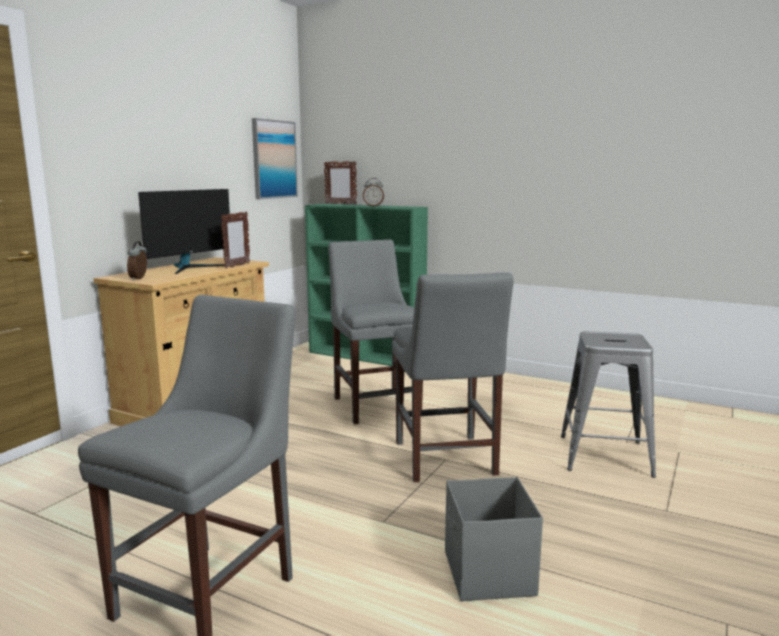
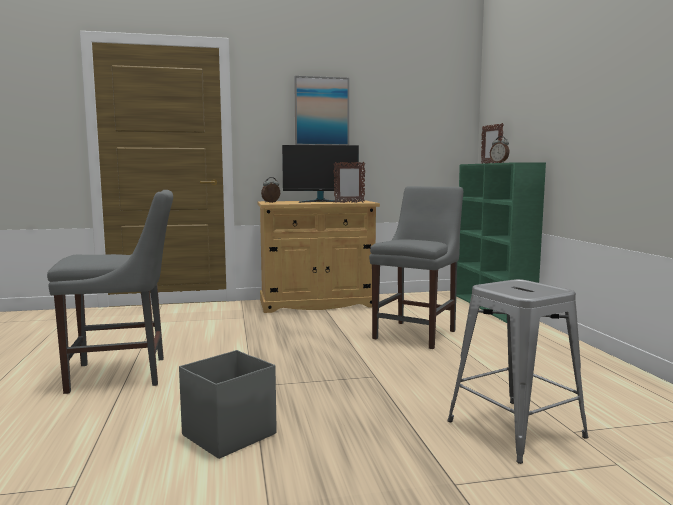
camera: 50 degrees right, 5 degrees down
(274, 159) = (441, 126): picture -> picture (321, 111)
(445, 460) = (372, 377): grey chair -> none

